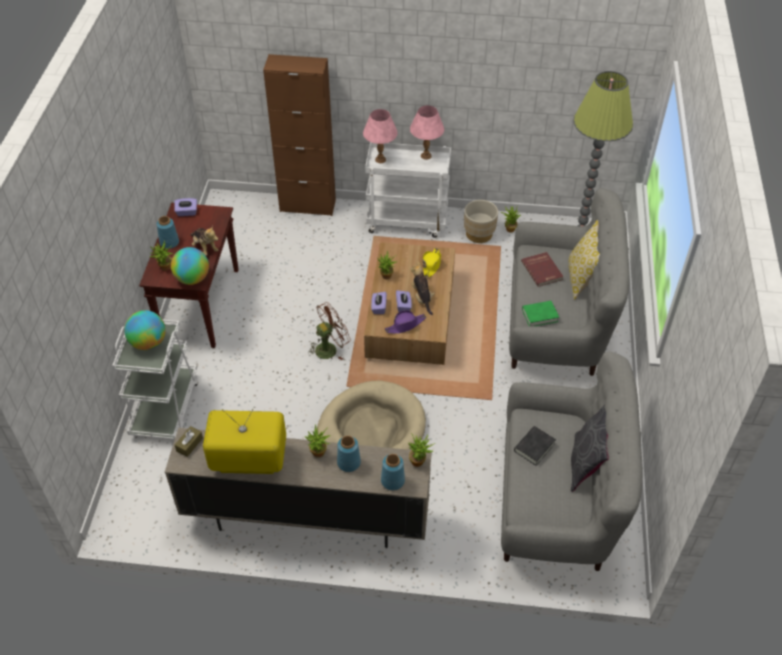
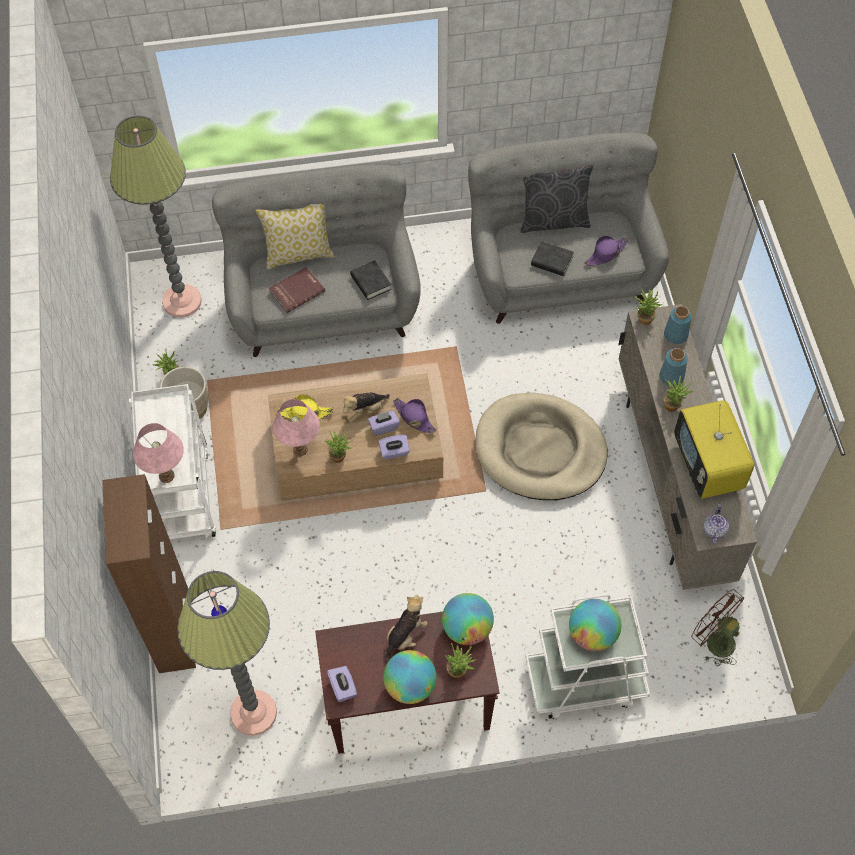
camera: 105 degrees left, 10 degrees up
(169, 243) = (410, 686): blue vase -> globe
(189, 444) = (714, 530): brown tissue box -> teapot
(236, 232) = (253, 713): none -> floor lamp
(329, 348) = (433, 525): brown fan -> brown fan (714, 640)
(426, 156) = (146, 423): pink table lamp -> pink table lamp (299, 449)
(533, 493) = (605, 254): none -> purple hat
(539, 315) = (371, 282): green book -> black book

